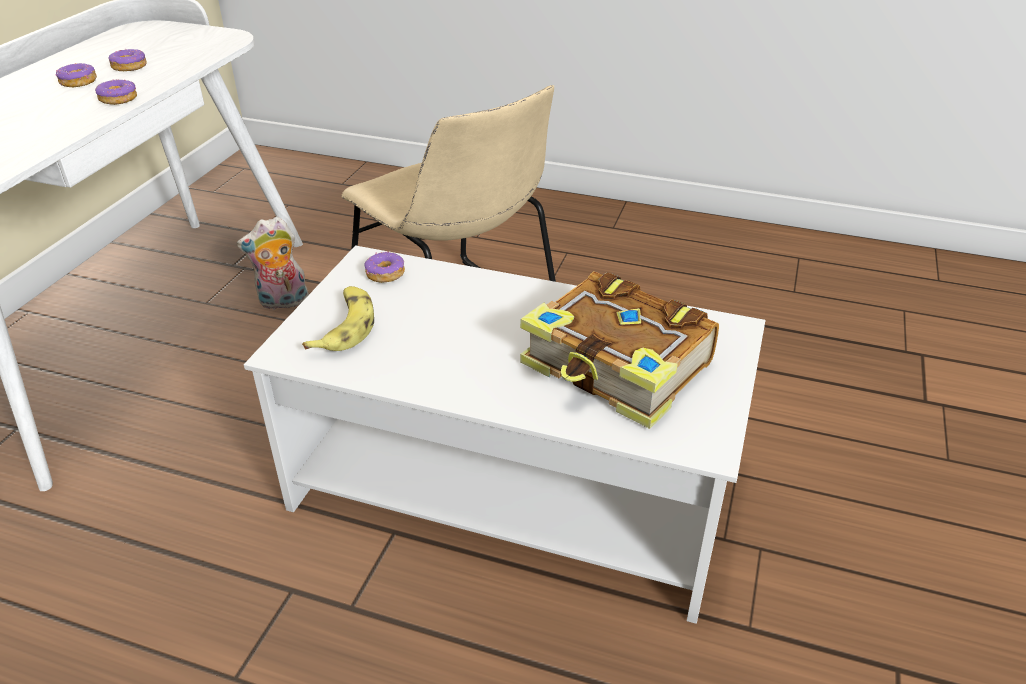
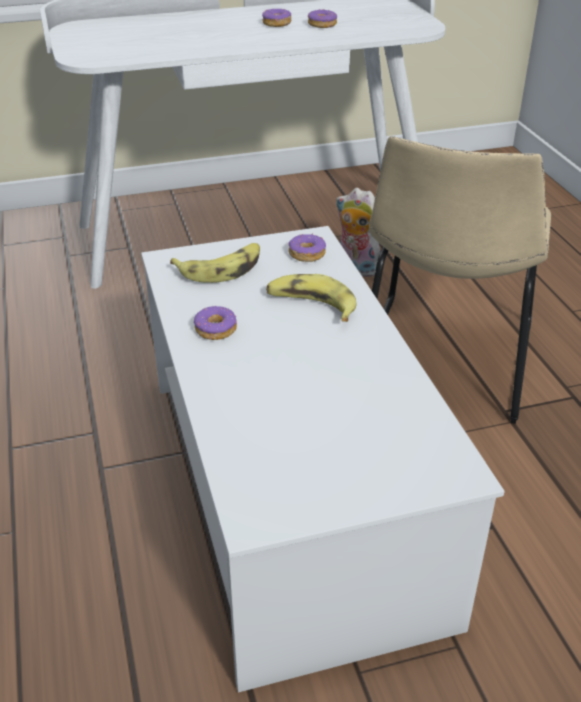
camera: 55 degrees right, 0 degrees up
(119, 99) = (272, 42): donut -> donut (216, 329)
(464, 304) = (311, 305): none -> banana
(618, 367) = (314, 421): book -> none

